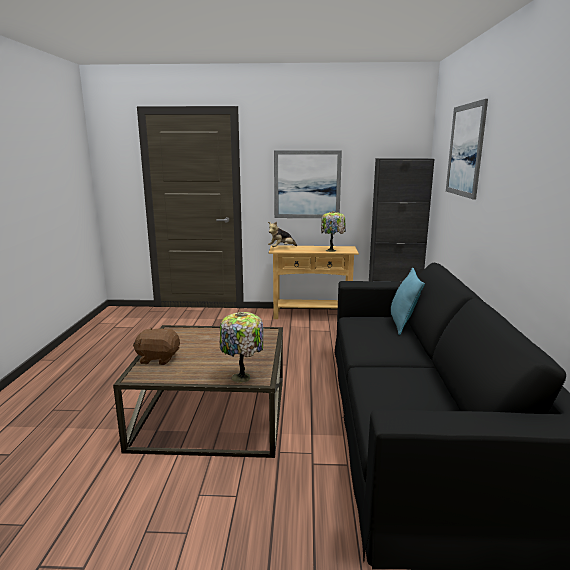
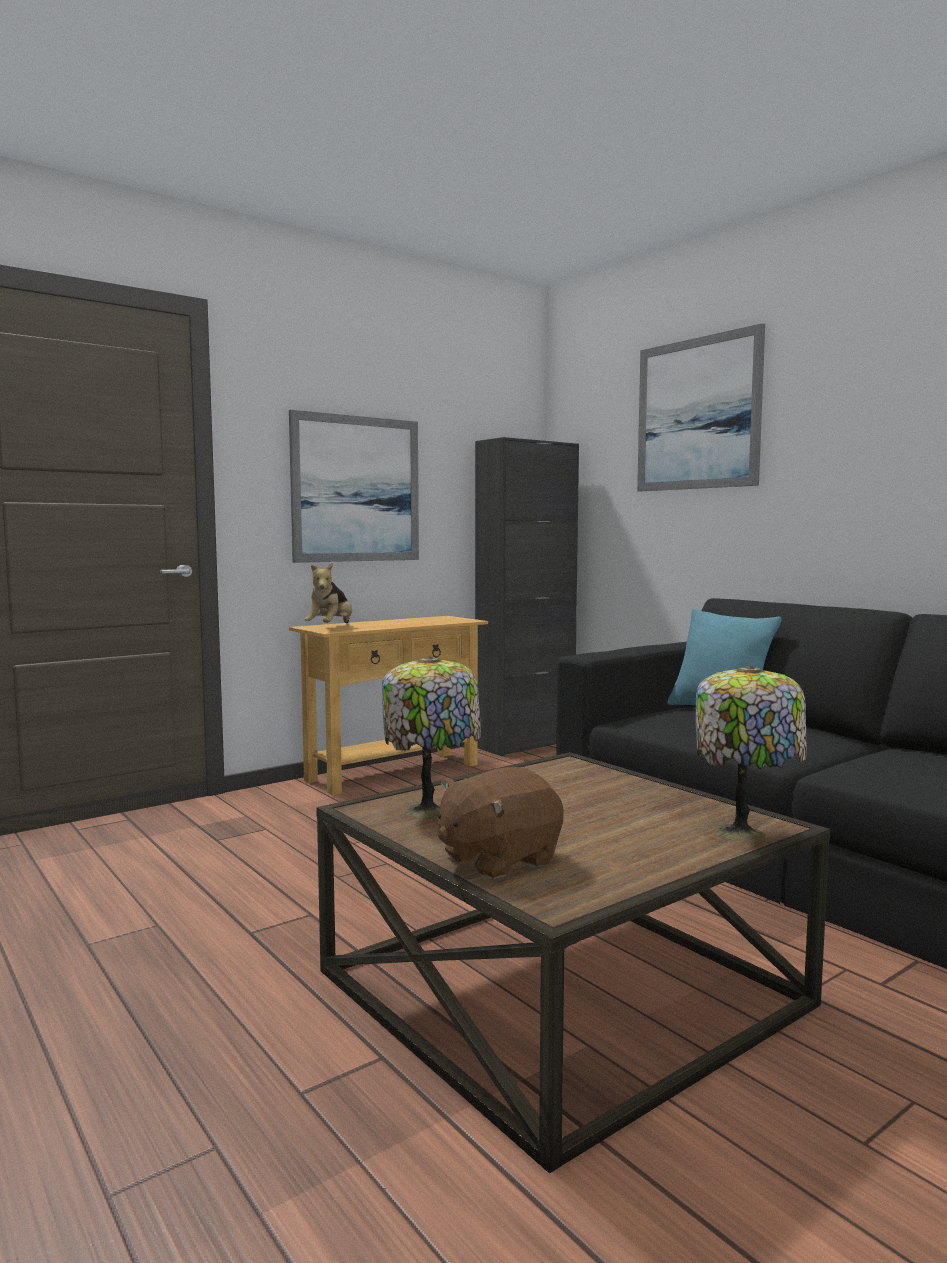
camera: 40 degrees left, 10 degrees down
(332, 250) = (433, 622): table lamp -> table lamp (431, 810)

